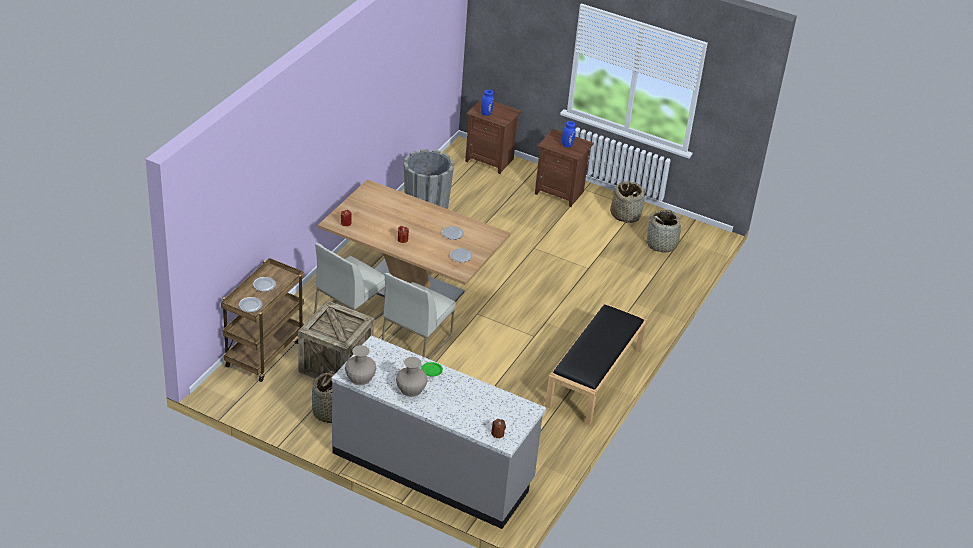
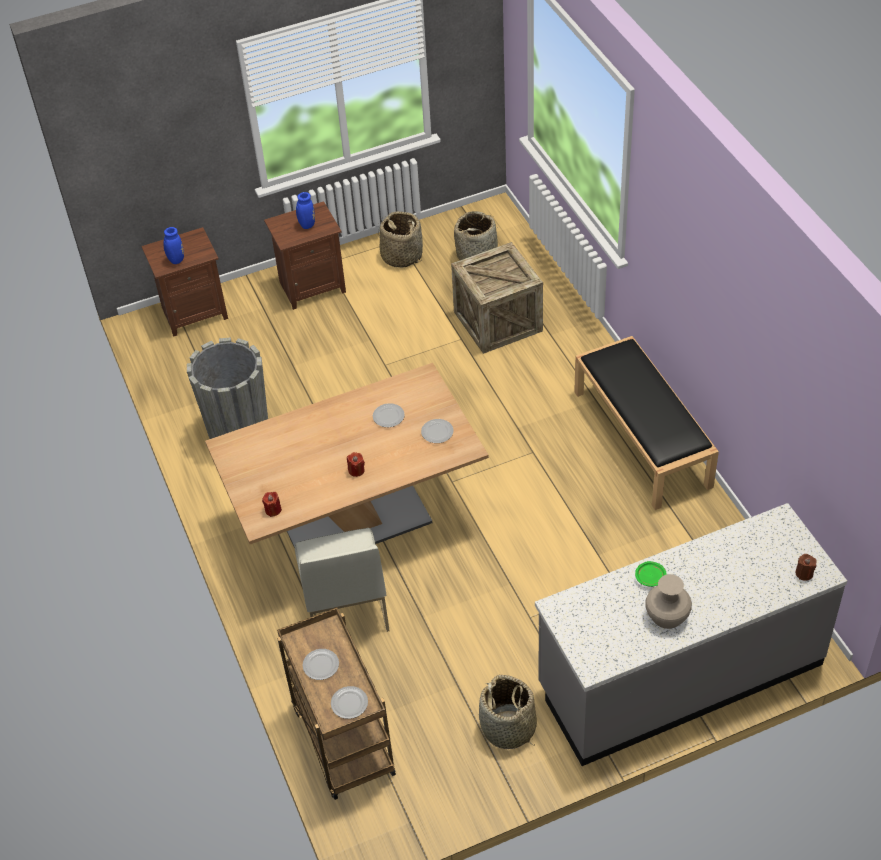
camera: 45 degrees left, 10 degrees up
(336, 365) = (428, 674): crate -> crate (498, 321)
(360, 378) = (608, 657): beige vase -> none
(416, 340) = (449, 566): white chair -> none

